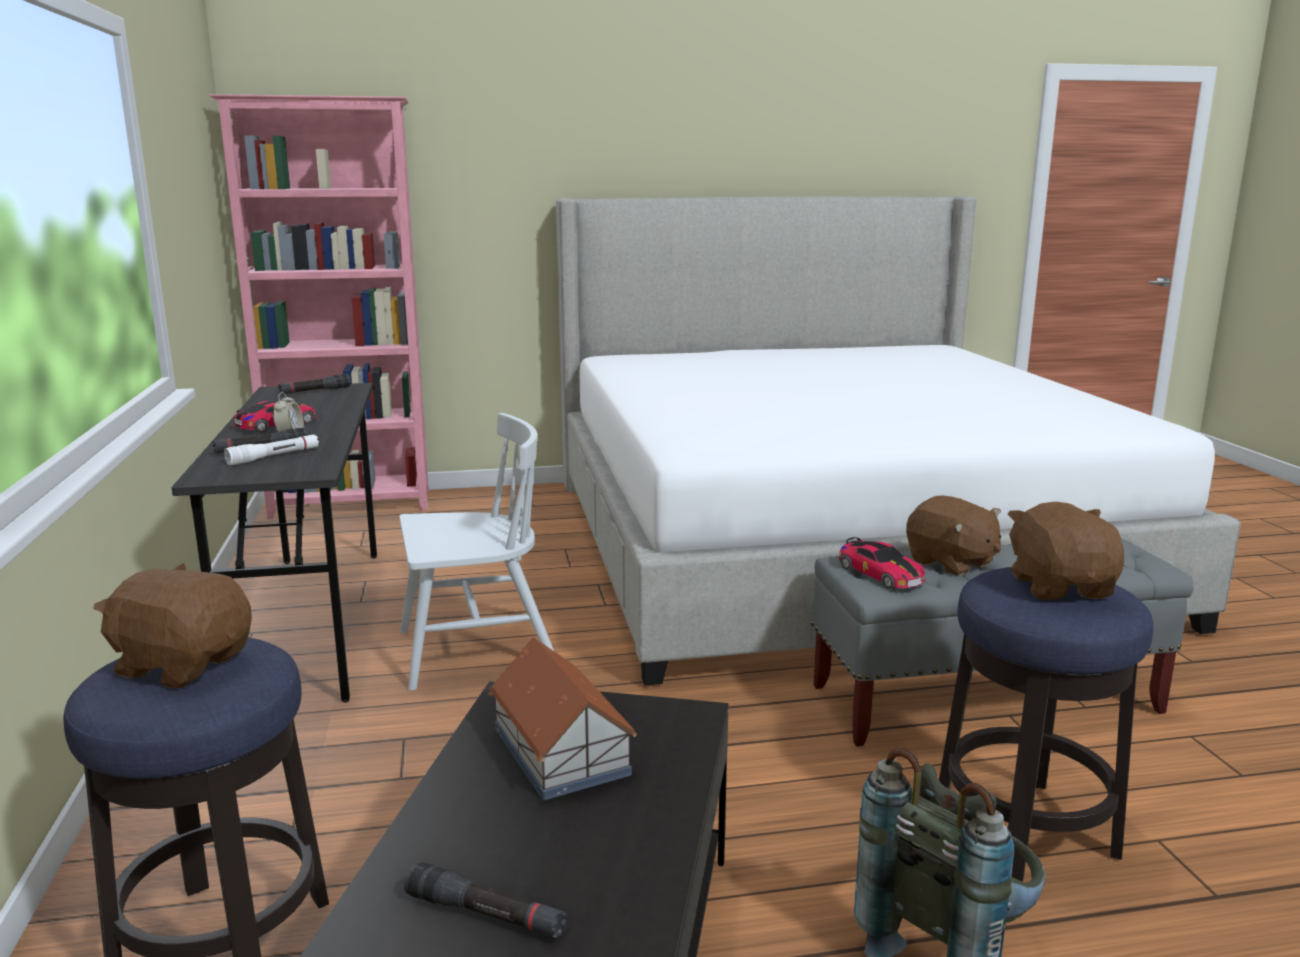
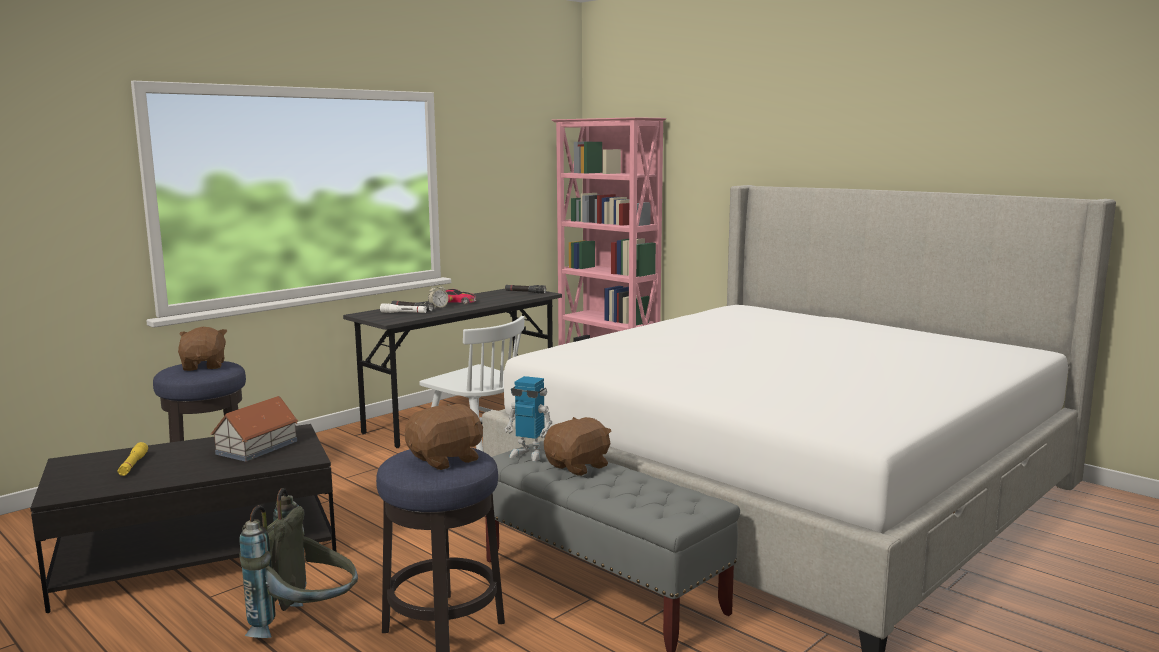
camera: 55 degrees right, 5 degrees down
(485, 914) = (133, 465): black flashlight -> yellow flashlight
(880, 574) = (528, 454): toy car -> toy robot
(951, 563) = (578, 466): brown plush toy -> brown plush toy turned 150 degrees counterclockwise

